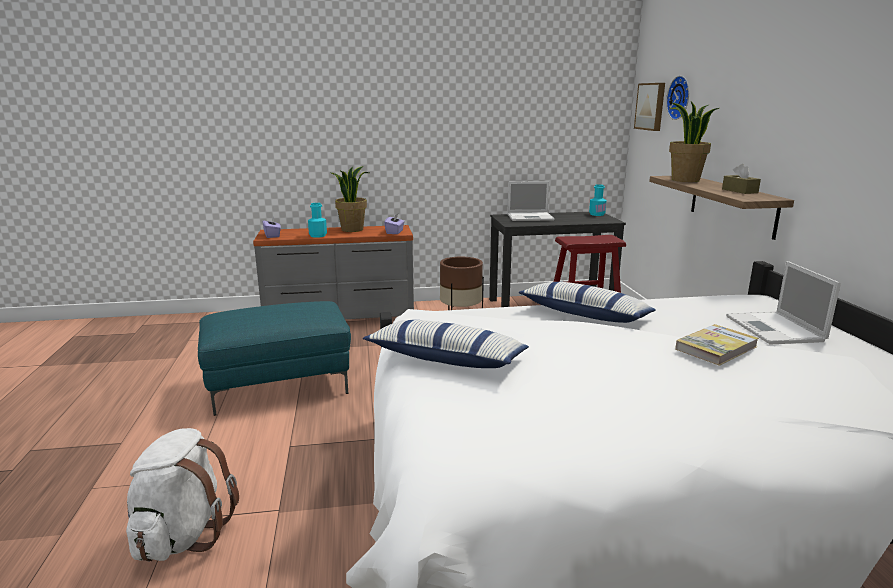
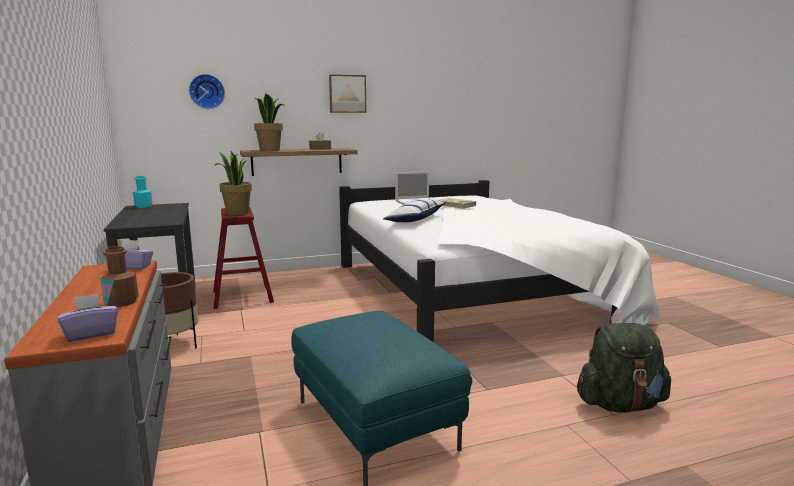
camera: 100 degrees left, 5 degrees down
(183, 534) = (620, 404): white backpack -> green backpack
(318, 235) = (121, 302): turquoise bottle -> brown bottle
(352, 229) = (89, 288): potted plant -> potted plant (237, 213)
(447, 359) = (516, 232): pillow -> none
(531, 217) = (138, 219): laptop -> none
(651, 106) = (156, 99): picture -> picture (347, 94)

